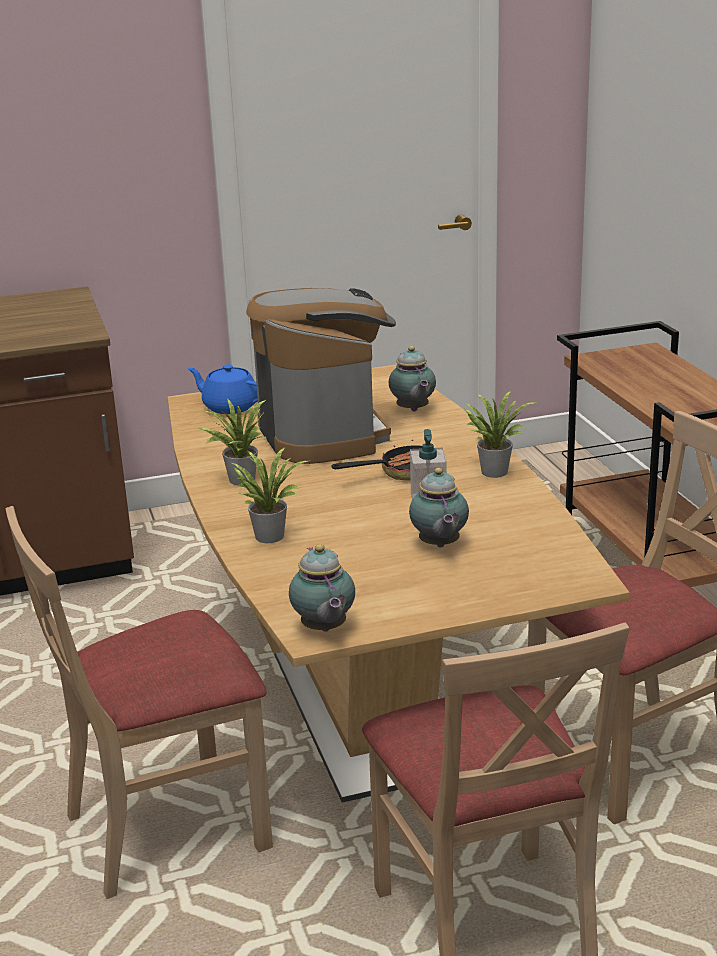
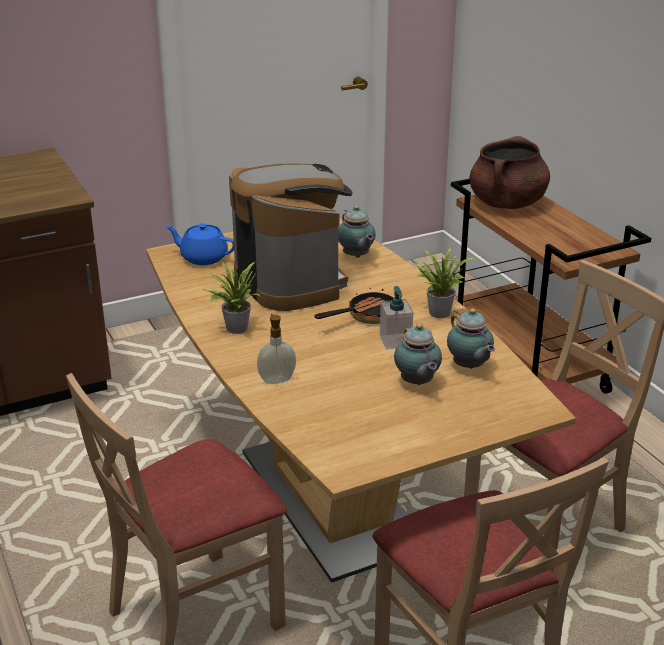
camera: 10 degrees left, 5 degrees up
(269, 534) = (276, 379): potted plant -> soap dispenser
(324, 629) = (350, 465): teapot -> teapot (469, 367)
(626, 362) = (507, 203): none -> brown cooking pot

